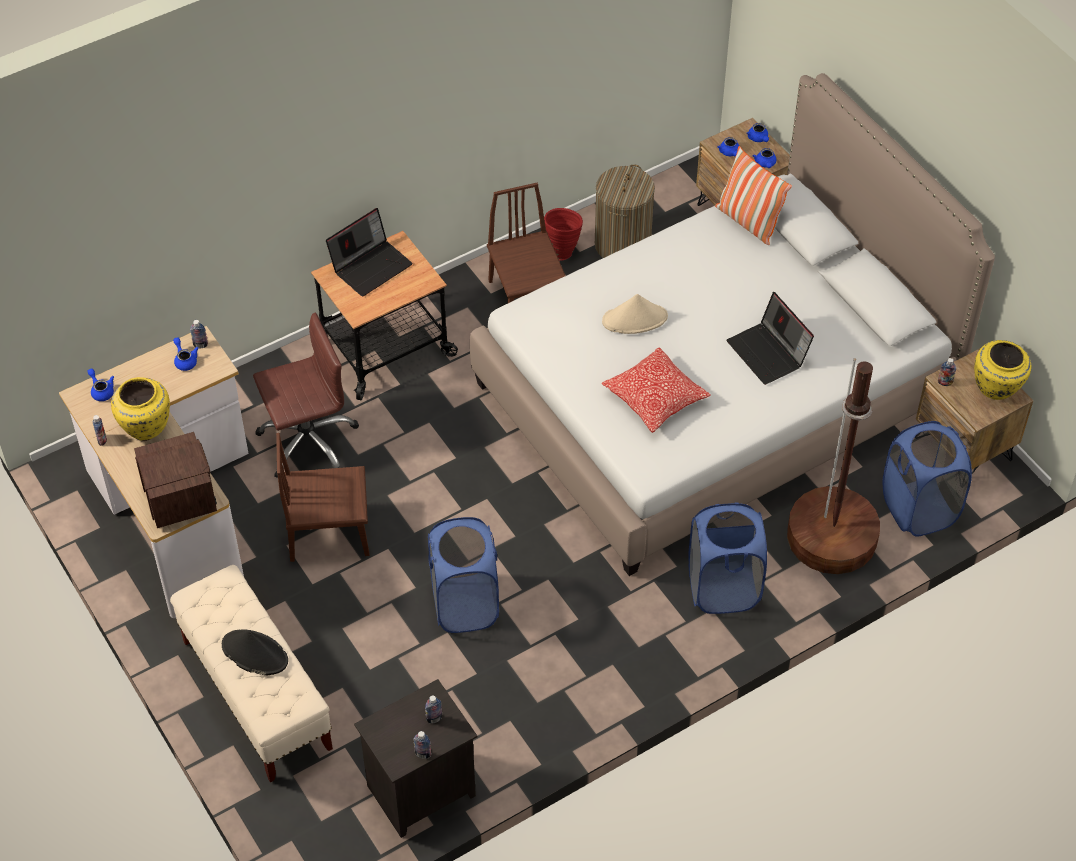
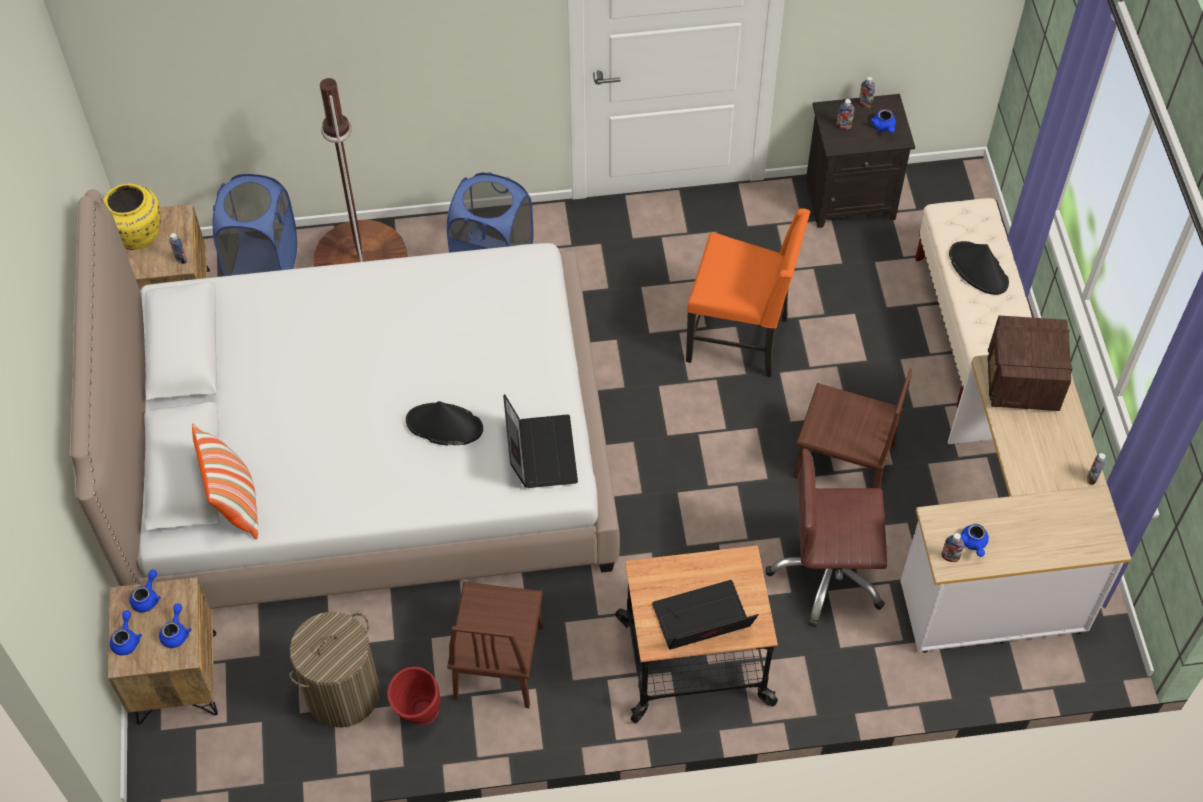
camera: 155 degrees left, 5 degrees up
(101, 390) = (1080, 541): blue teapot -> blue teapot (884, 127)
(145, 426) = (1039, 477): yellow vase -> none
(464, 604) = (740, 338): blue laundry basket -> orange chair
(635, 319) = (444, 425): beige hat -> black hat
(655, 398) = (479, 333): pillow -> none
(769, 353) = (332, 336): laptop -> laptop (540, 452)

